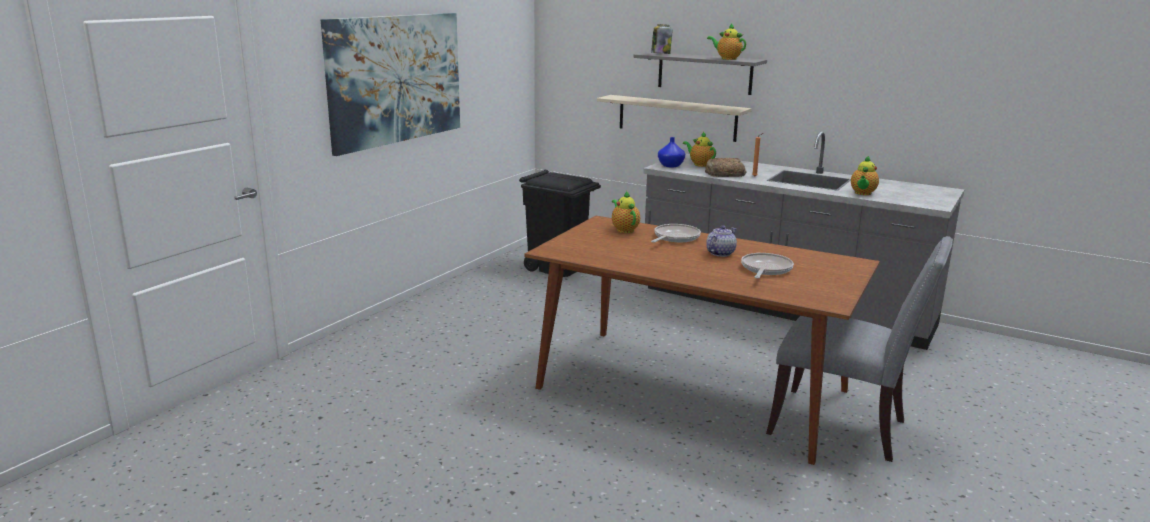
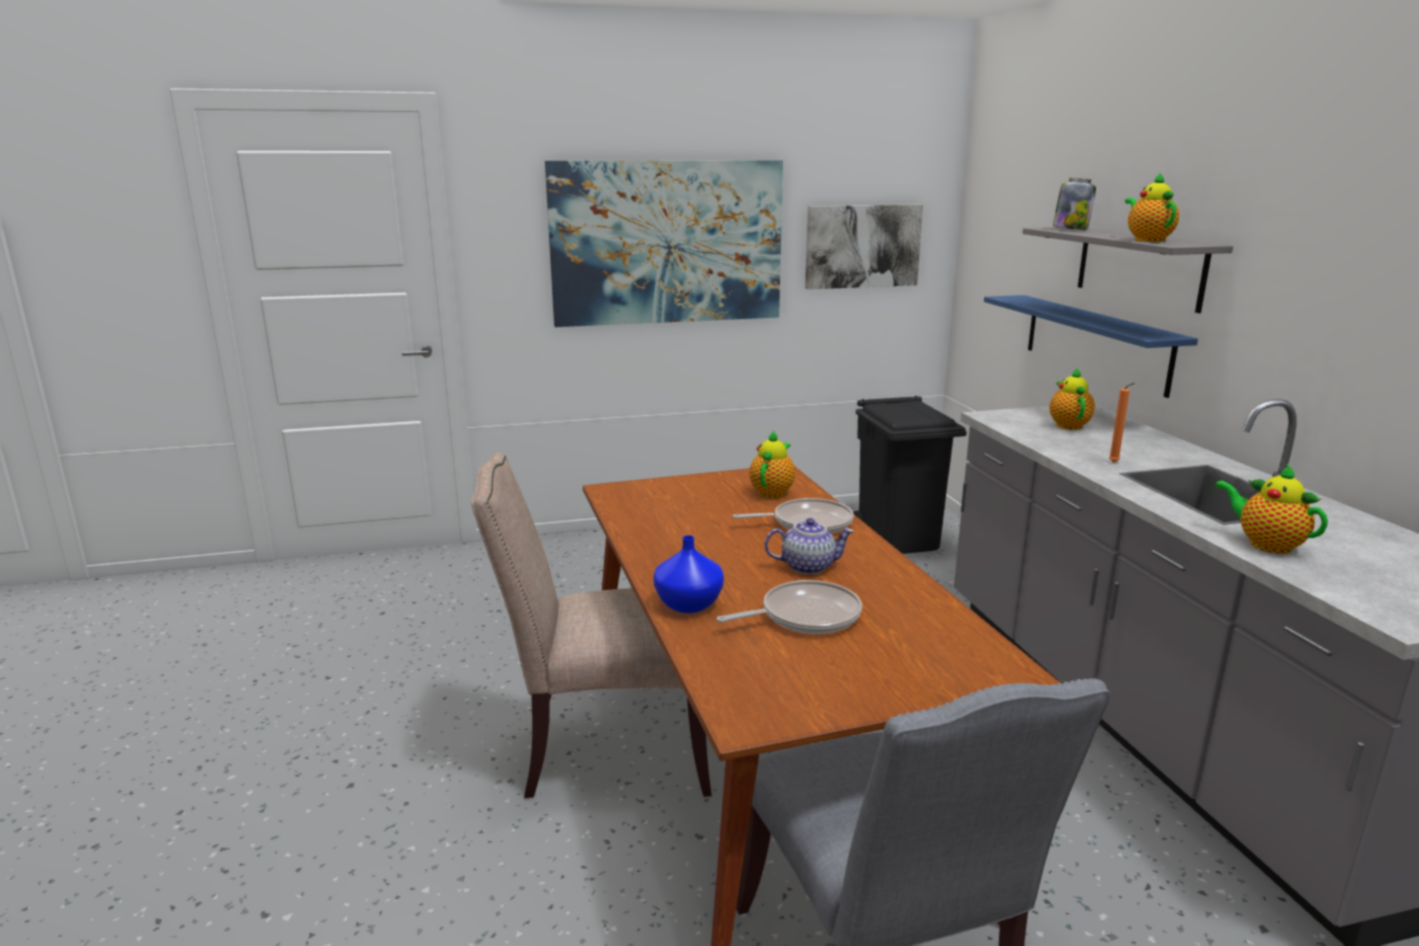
camera: 45 degrees right, 0 degrees up
(494, 71) = (862, 246): none -> picture
(609, 413) = (607, 751): none -> beige chair
(671, 165) = (1014, 417): blue vase -> blue vase (690, 604)
(676, 118) = (1095, 342): beige shelf -> blue shelf
(724, 173) = (1070, 446): bread -> none
(862, 193) = (1265, 544): teapot -> teapot turned 75 degrees clockwise

